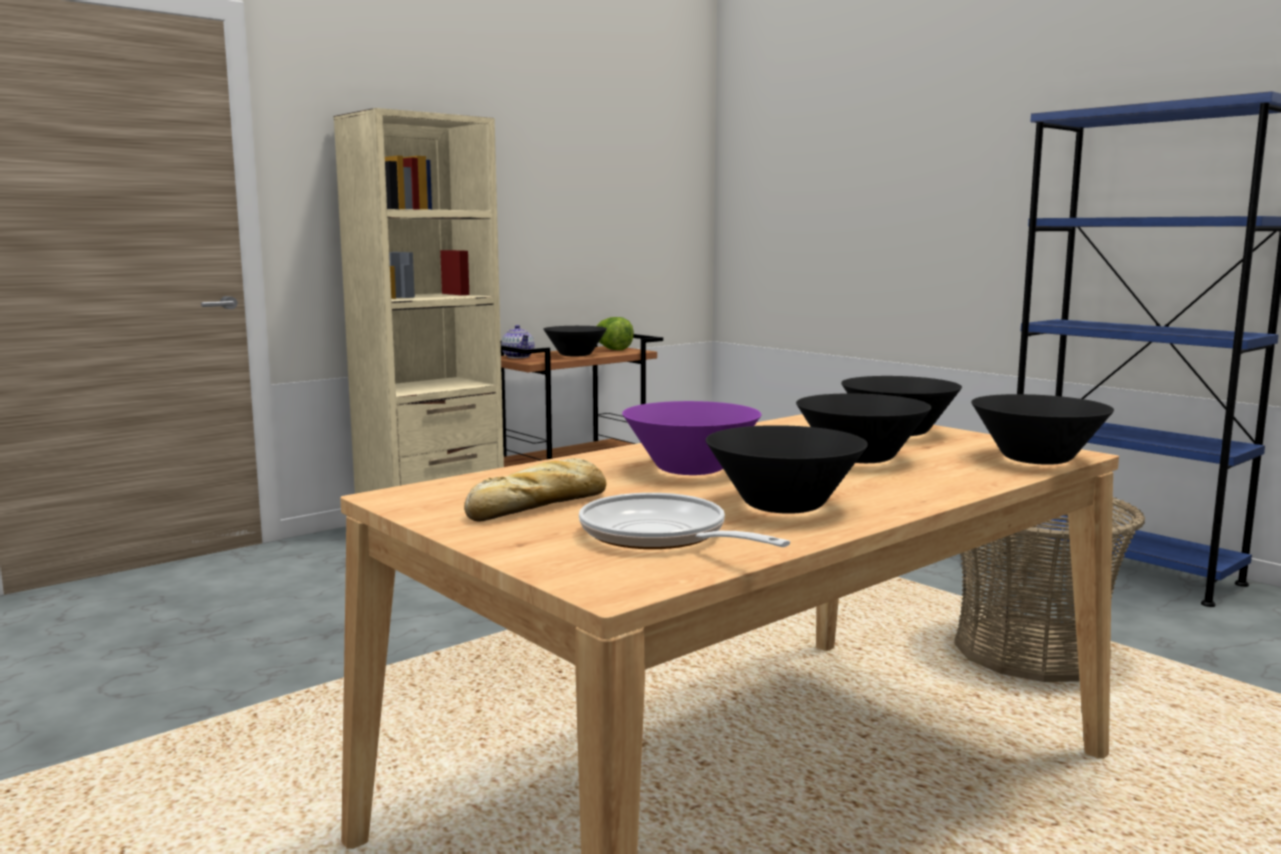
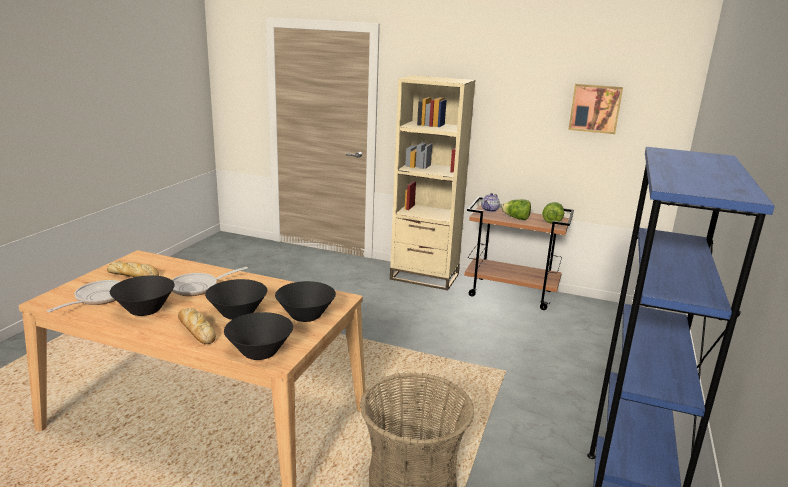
camera: 60 degrees right, 10 degrees up
(575, 355) = (516, 218): black bowl -> lettuce
(615, 167) = (595, 108): none -> picture
(691, 469) = (198, 287): purple bowl -> frying pan
(920, 482) = (196, 330): none -> bread

